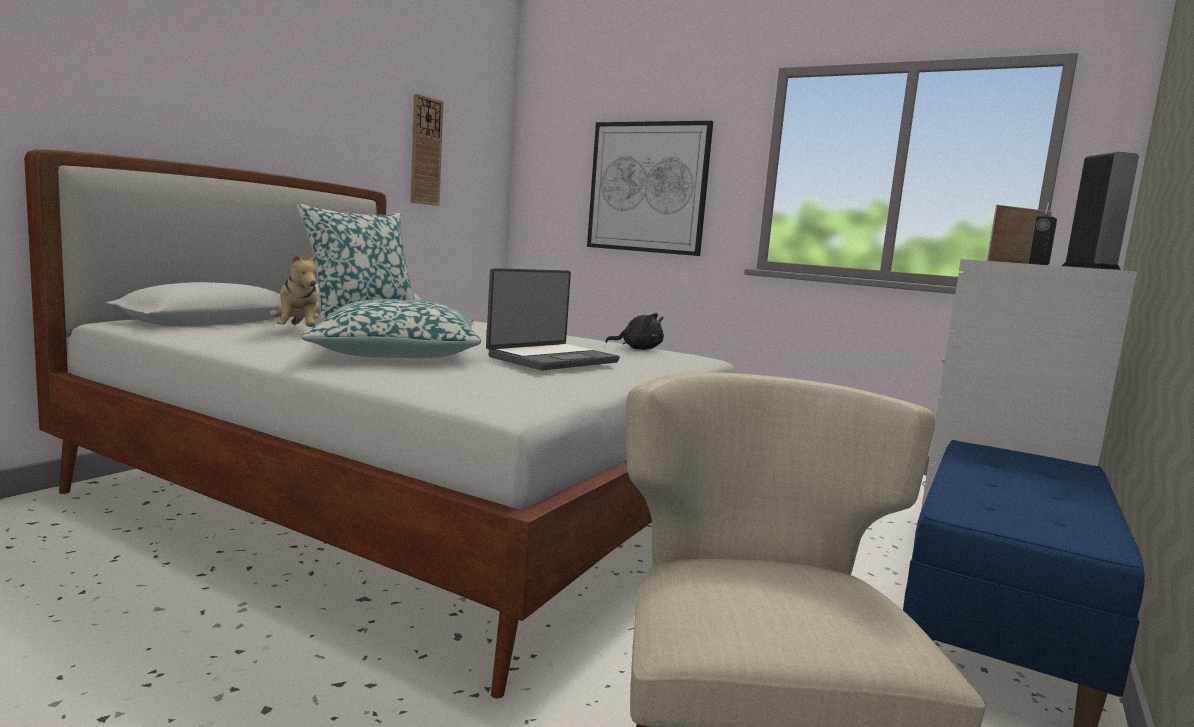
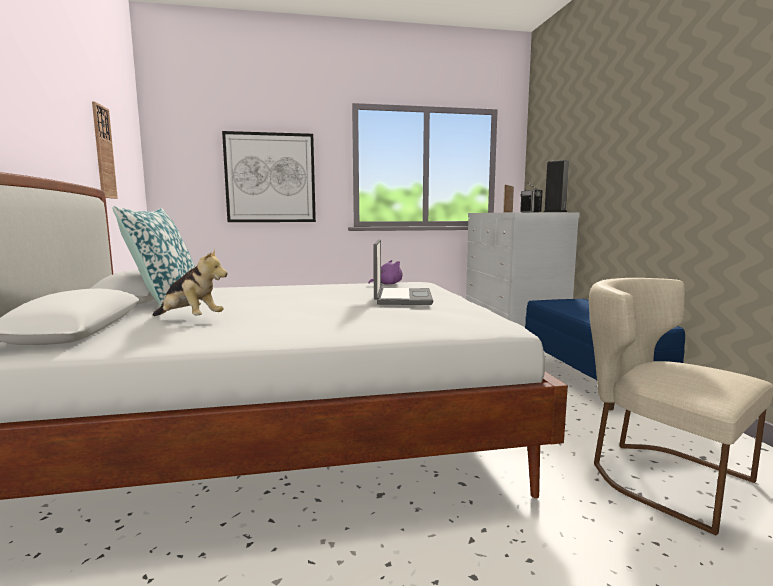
camera: 40 degrees left, 0 degrees up
(397, 352) = (323, 315): pillow -> none
(638, 349) = (387, 284): black plush toy -> purple plush toy

